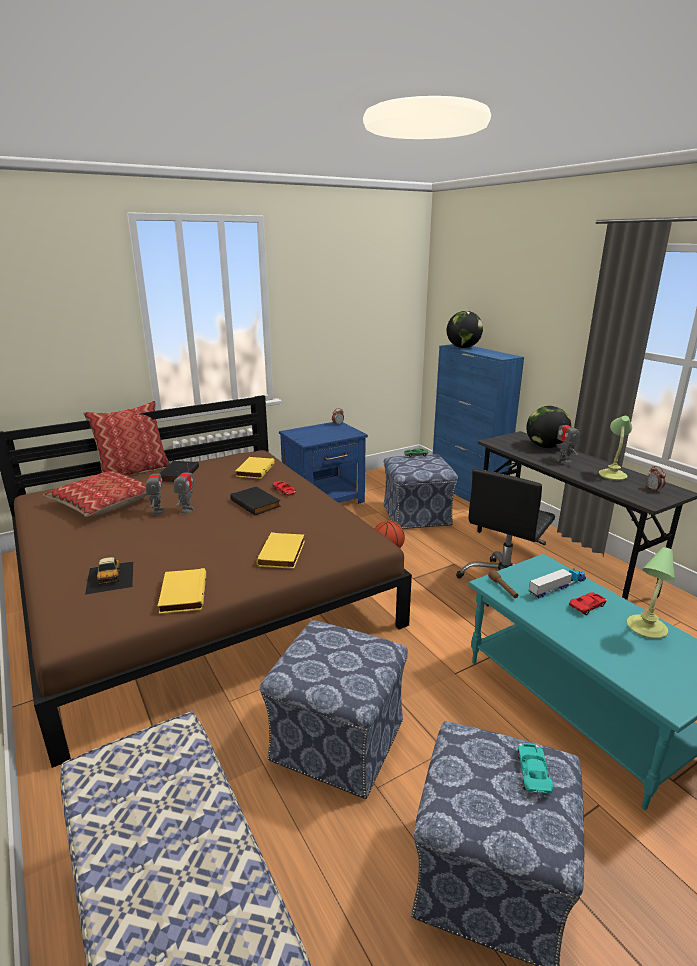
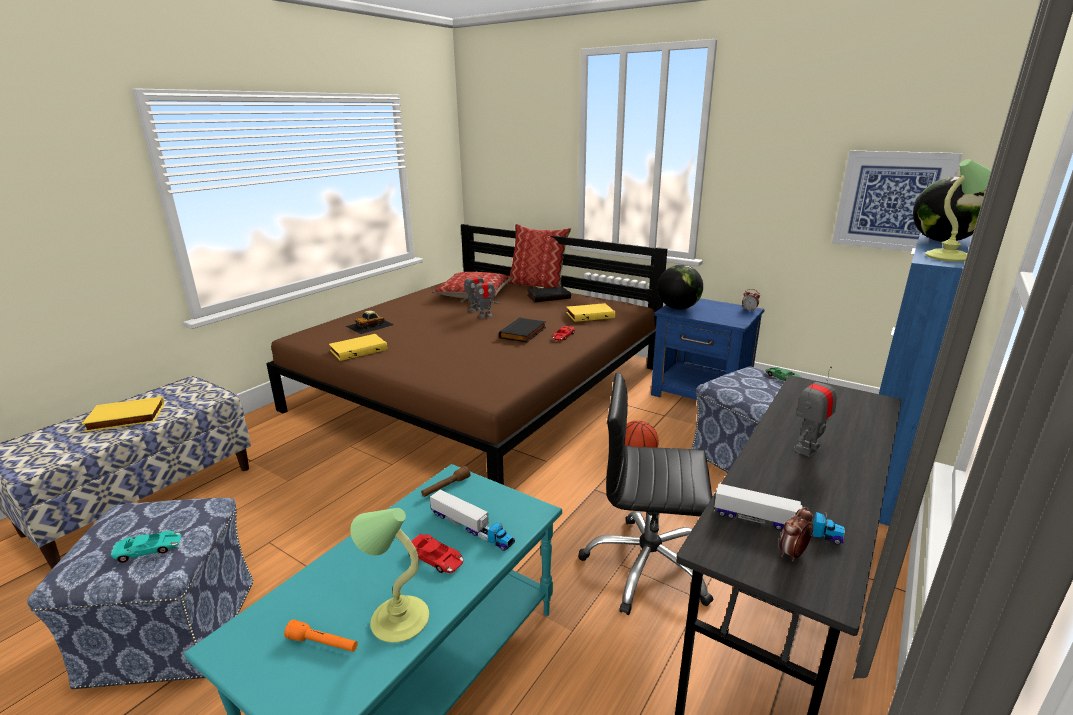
camera: 65 degrees right, 0 degrees up
(283, 554) = (439, 365): yellow book -> yellow book (125, 418)
(336, 740) = (319, 506): ottoman -> none
(386, 329) = (892, 201): none -> picture
(545, 447) = (855, 426): globe -> globe (678, 308)
(612, 475) = (809, 502): table lamp -> table lamp (949, 257)
(630, 486) = (775, 524): none -> toy truck
(668, 660) = (323, 643): none -> orange flashlight

